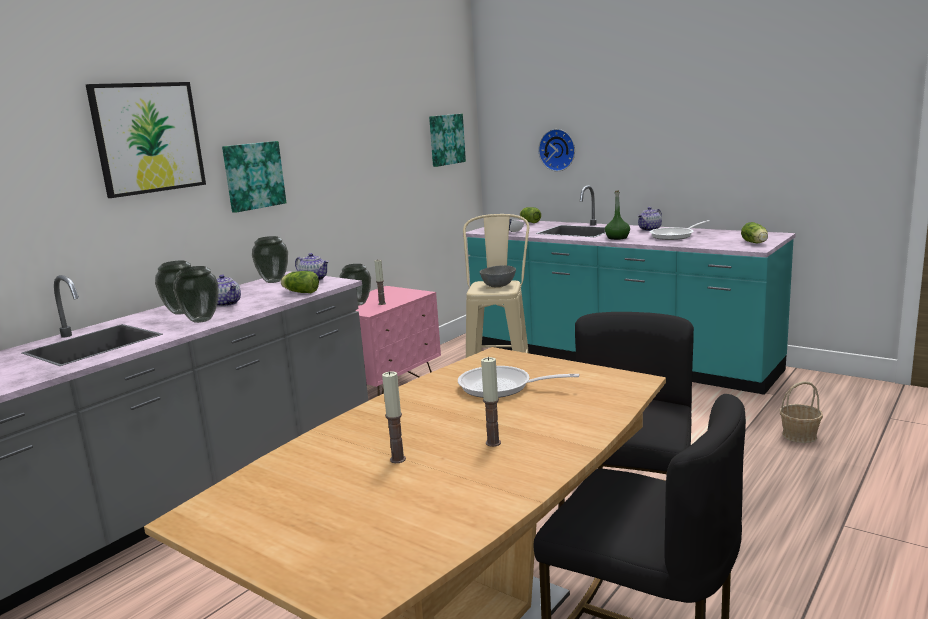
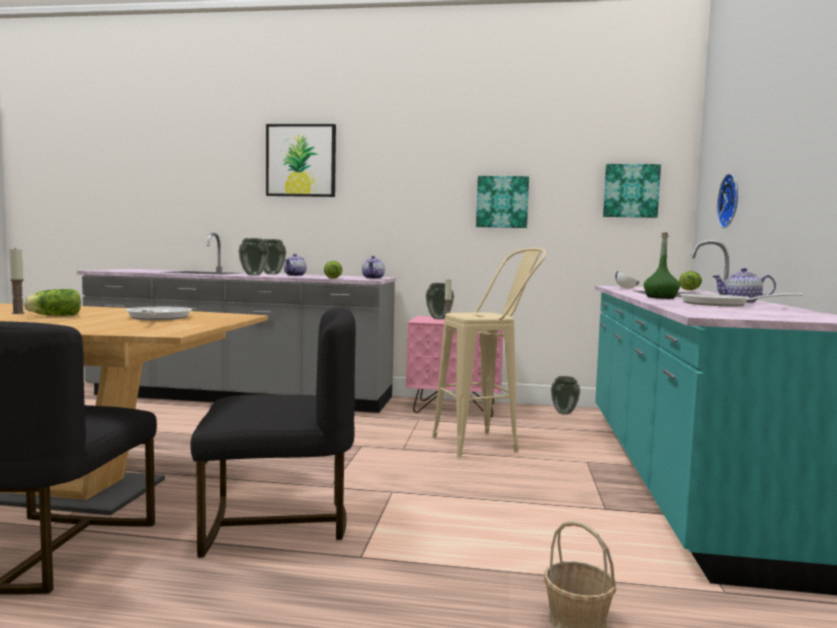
camera: 60 degrees right, 10 degrees down
(253, 176) = (379, 196): picture -> picture (502, 202)
(274, 281) = (362, 276): vase -> vase (564, 413)
(493, 443) = (33, 320): candle -> none
(499, 286) = (485, 316): grey bowl -> none
(755, 243) = (747, 316): lettuce -> lettuce (53, 315)

